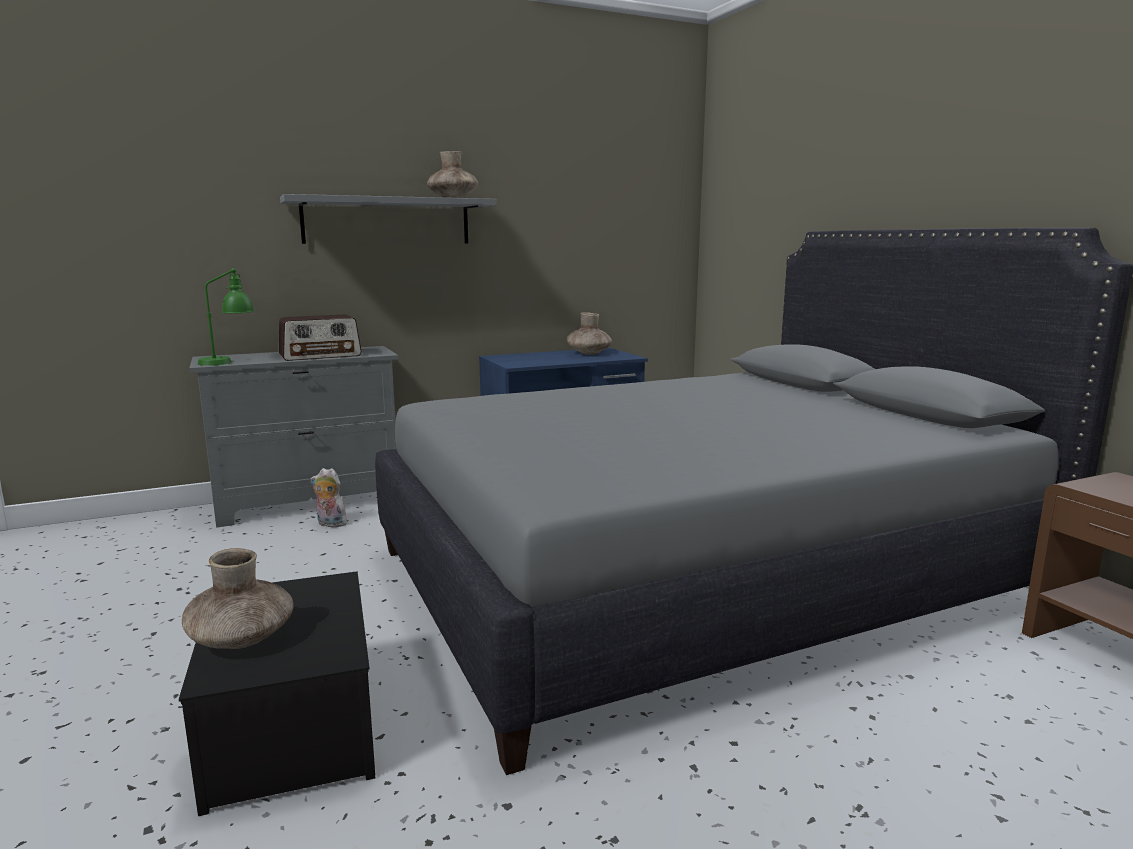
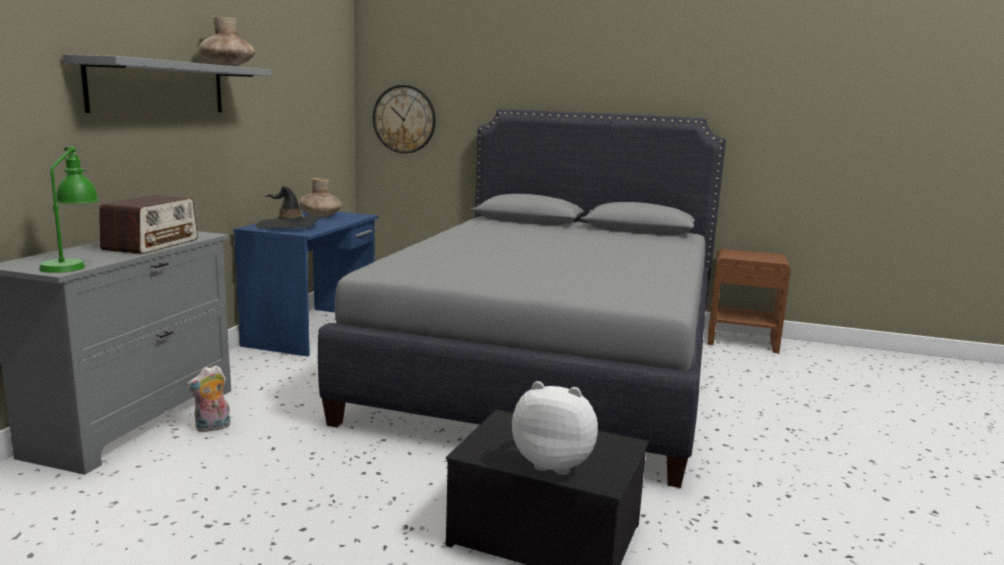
camera: 50 degrees left, 0 degrees up
(242, 638) = (555, 463): brown vase -> plush toy
(525, 358) = (288, 226): none -> black hat
(735, 250) = (404, 119): none -> wall clock

